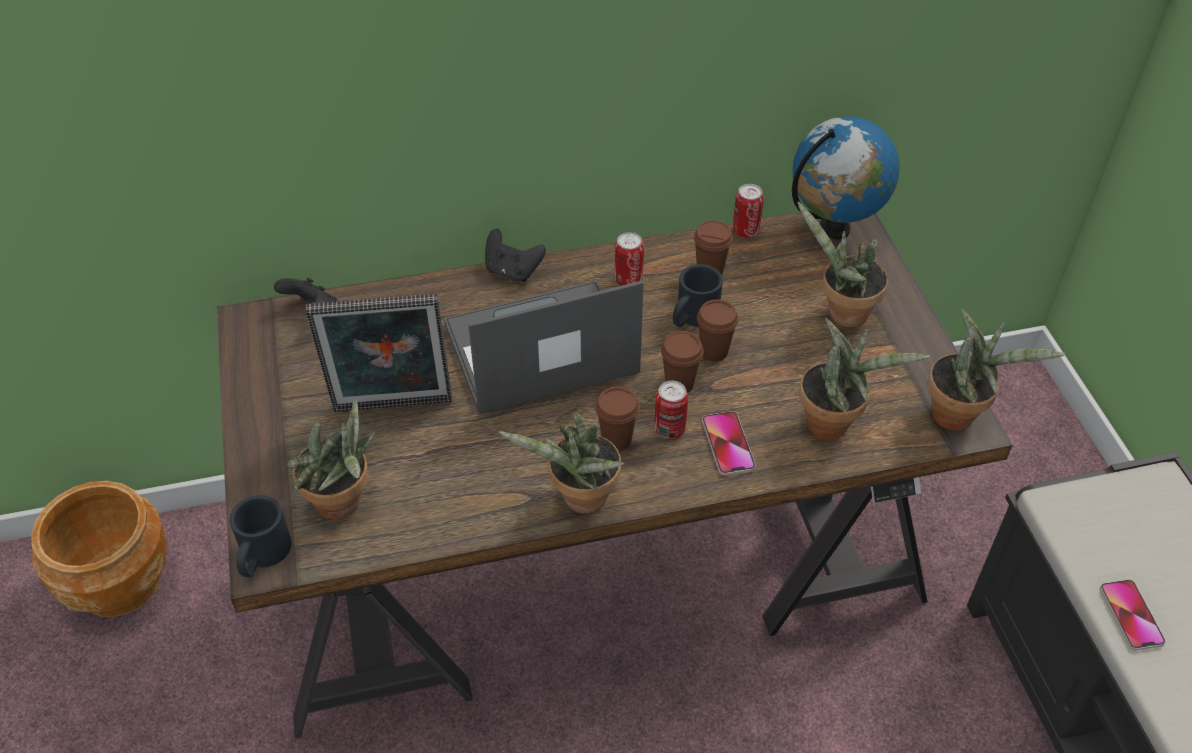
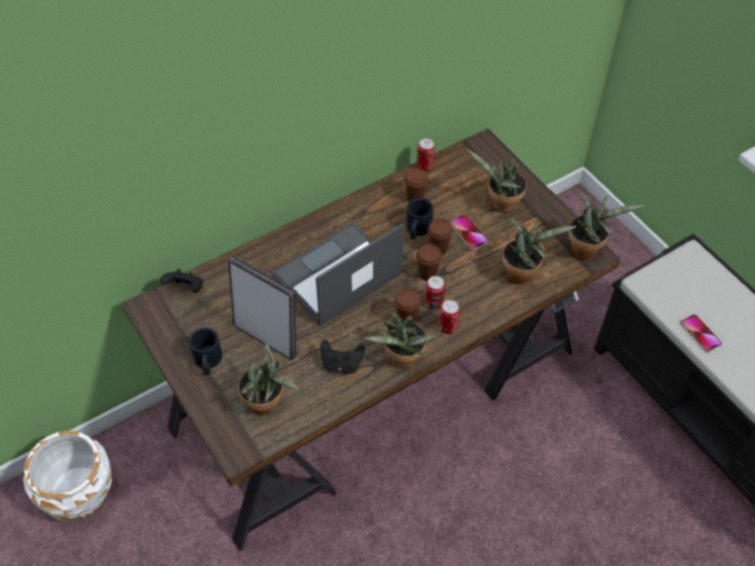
camera: 20 degrees left, 5 degrees up
(119, 581) = (78, 493): brown planter -> white planter
(262, 556) = (234, 449): black mug -> black mug (208, 362)
(393, 409) = (267, 337): picture frame -> picture frame turned 120 degrees counterclockwise
(512, 271) = (297, 229): black game controller -> black game controller (341, 364)
(628, 280) = (370, 216): can -> can (448, 327)
(728, 444) = (470, 303): phone -> phone (468, 233)
(834, 229) = (475, 151): globe -> none

